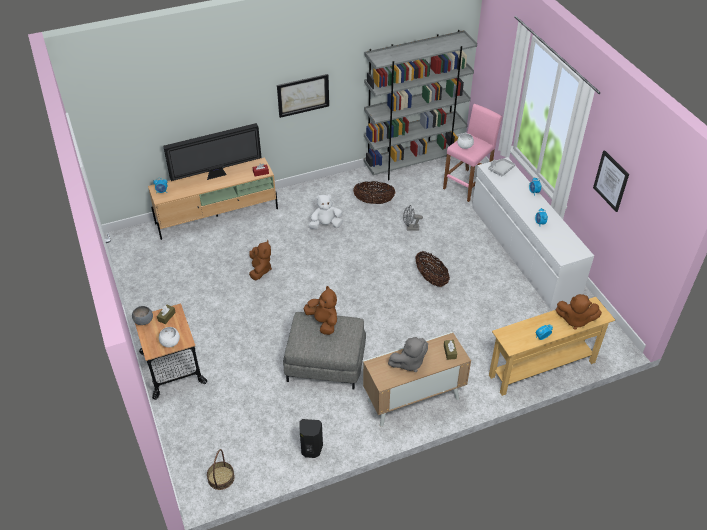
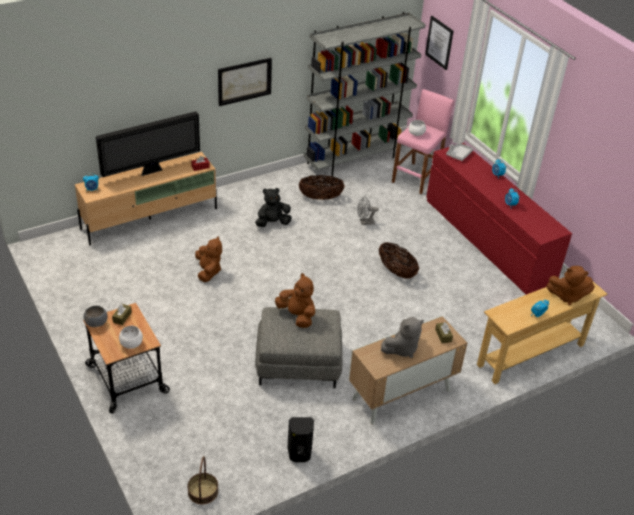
camera: 10 degrees left, 5 degrees down
(325, 225) = (272, 223): white plush toy -> black plush toy
(523, 251) = (488, 240): white dresser -> red dresser
(611, 181) = (588, 152): picture -> picture (439, 42)

